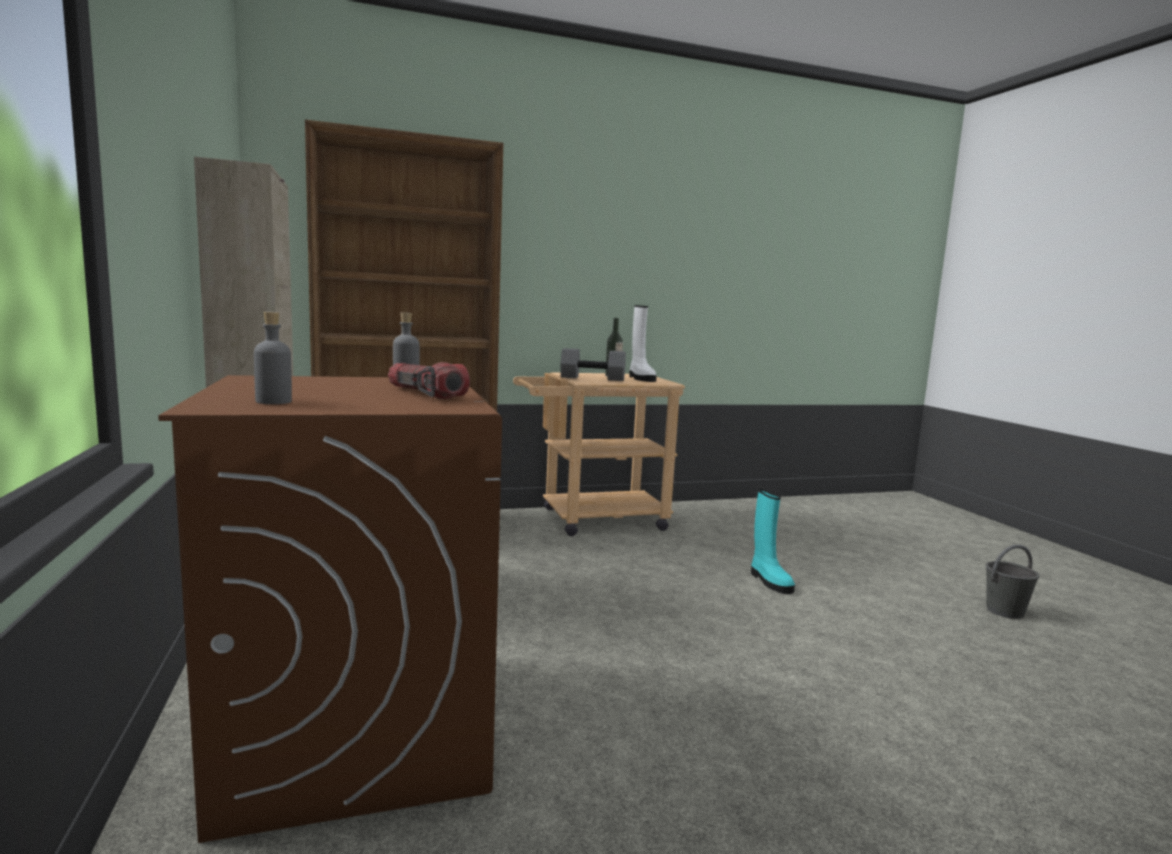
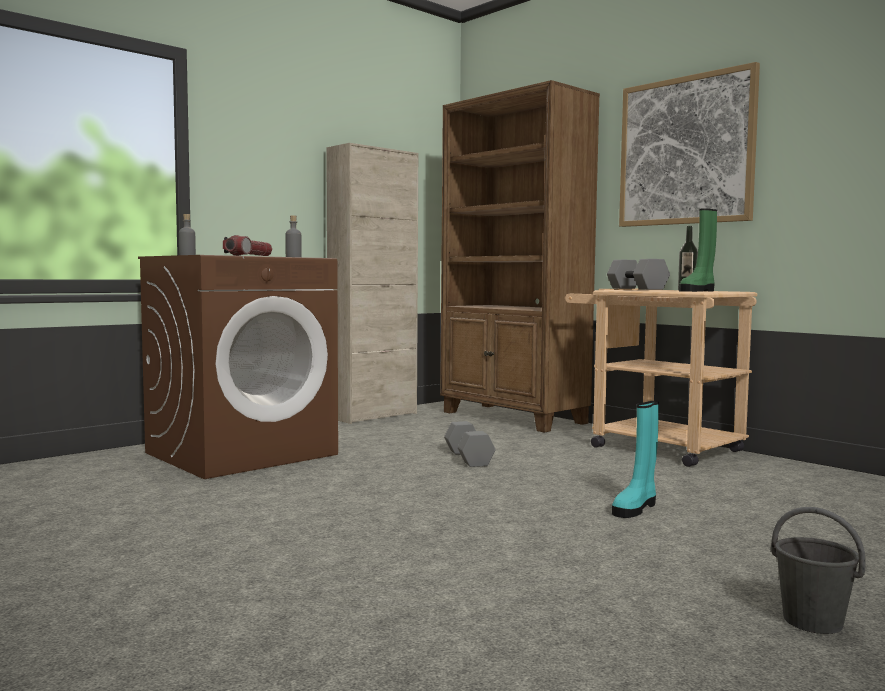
camera: 65 degrees right, 5 degrees down
(555, 592) = (467, 458): none -> grey dumbbell
(584, 242) = (686, 151): none -> picture
(640, 378) = (698, 291): white boot -> green boot

